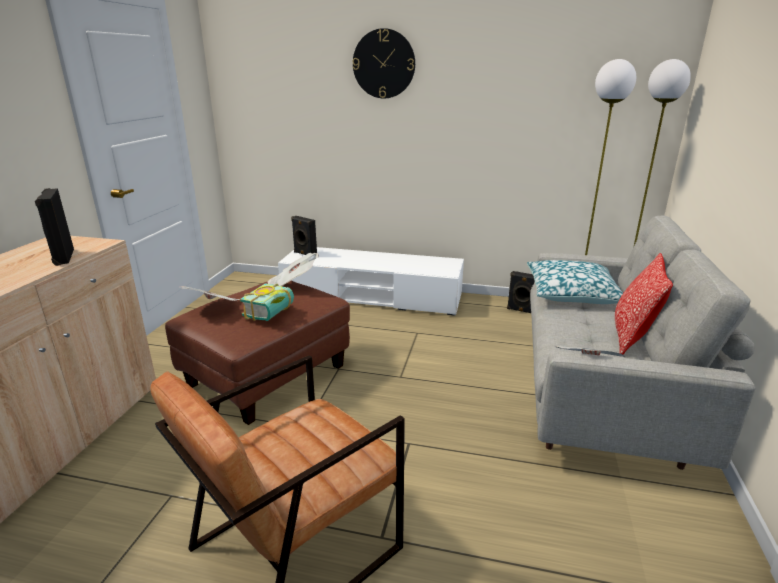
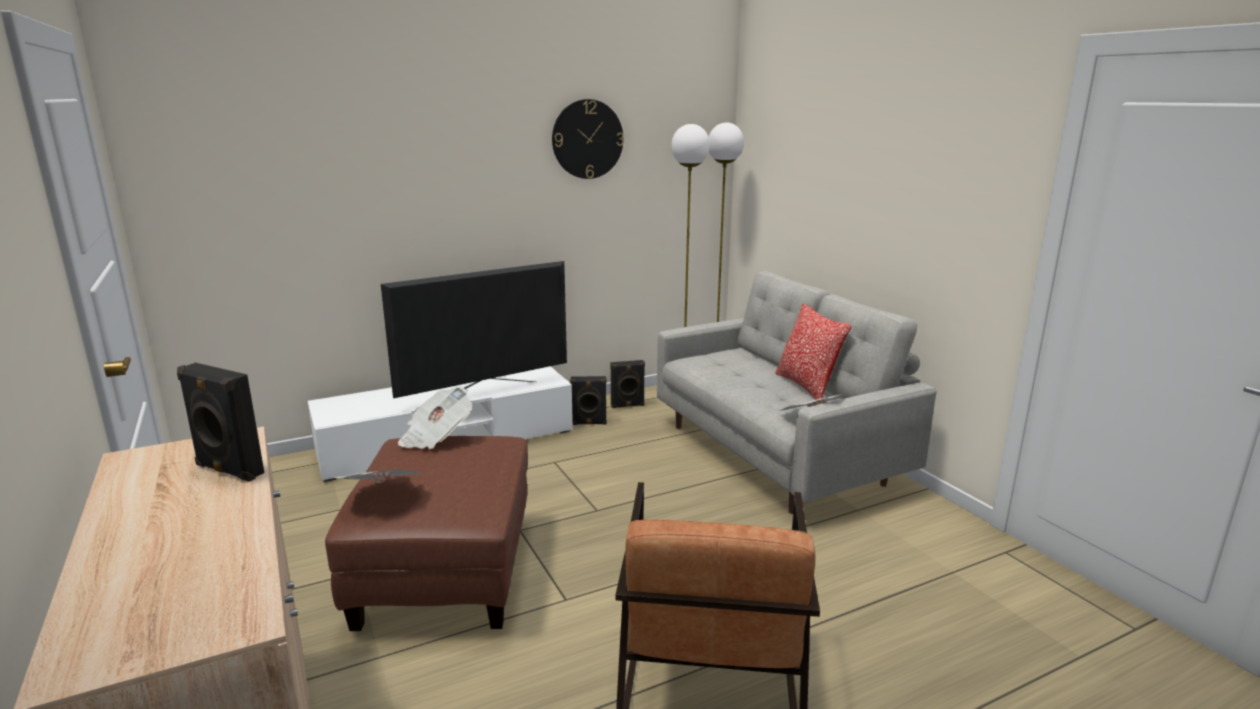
camera: 40 degrees left, 5 degrees down
(273, 313) = (474, 473): book -> none
(304, 254) = (337, 408): black speaker -> black speaker (589, 423)
(384, 64) = (420, 131): wall clock -> wall clock (587, 139)
(395, 268) = (485, 392): none -> television
(572, 293) = (716, 364): pillow -> none

